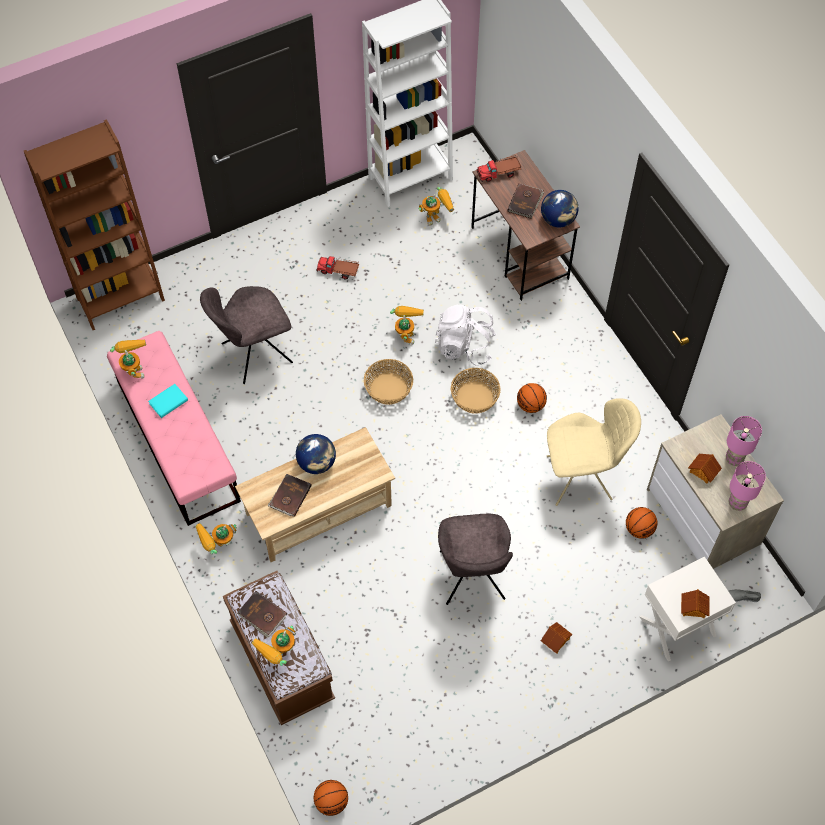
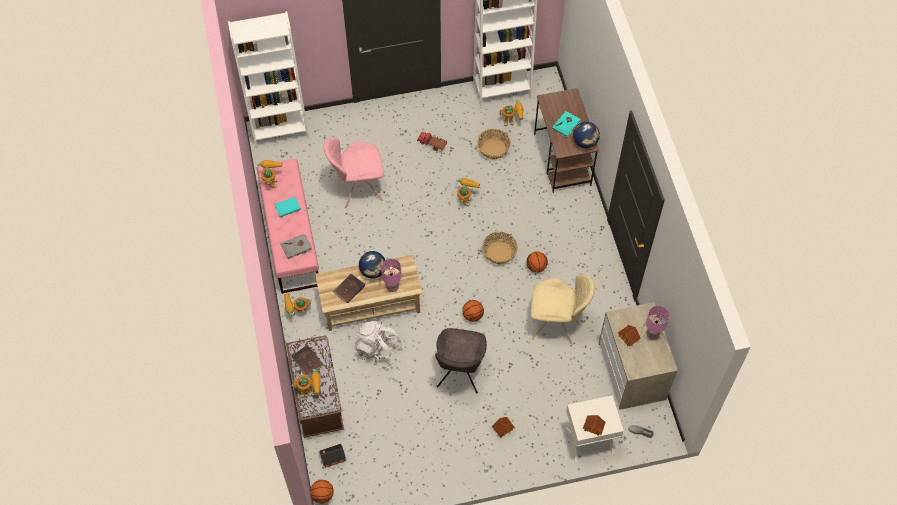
camera: 15 degrees right, 0 degrees up
(120, 299) = (280, 130): brown bookcase -> white bookcase
(197, 455) = (296, 247): none -> grey book
(254, 354) = (358, 188): grey chair -> pink chair
(279, 655) = (310, 390): toy robot -> toy robot turned 150 degrees counterclockwise
(329, 744) = (332, 458): none -> toy house
(388, 388) = (442, 233): basket -> basket (493, 149)
(464, 346) = (503, 216): white backpack -> white backpack (378, 350)
(499, 173) = (554, 100): toy truck -> none
(525, 202) = (566, 125): brown book -> turquoise book
(639, 529) = (584, 369): basketball -> basketball (473, 315)
(737, 503) = (644, 365): pink table lamp -> pink table lamp (392, 287)

